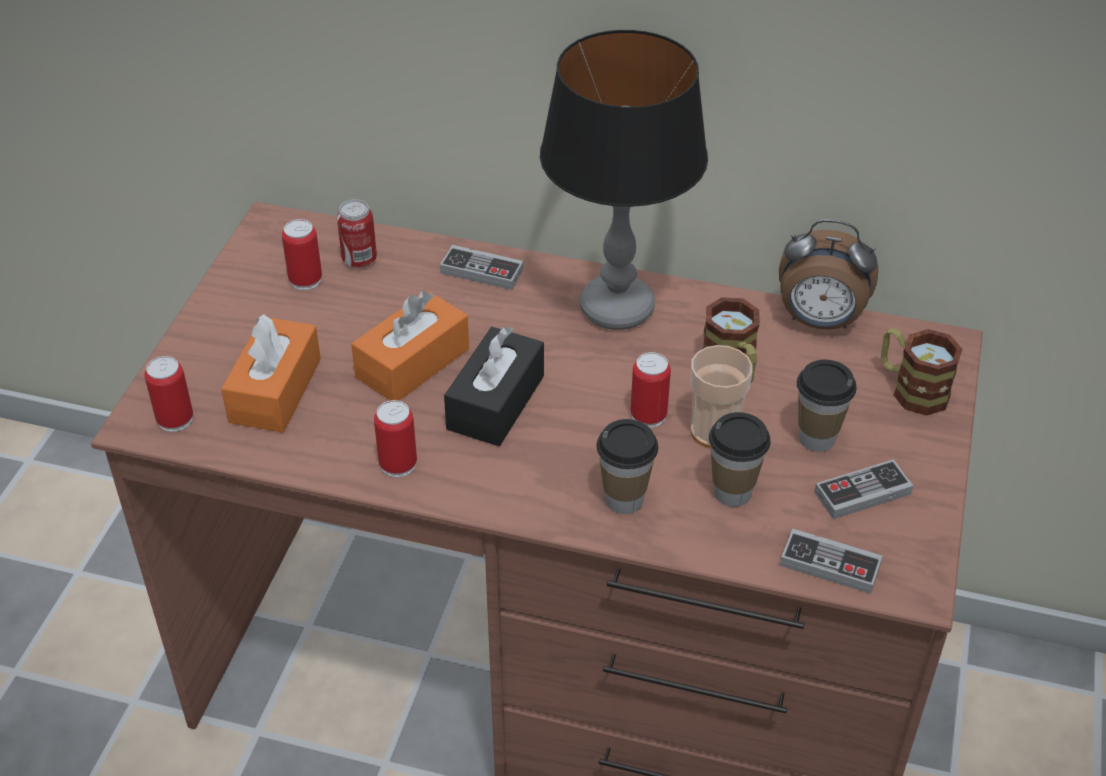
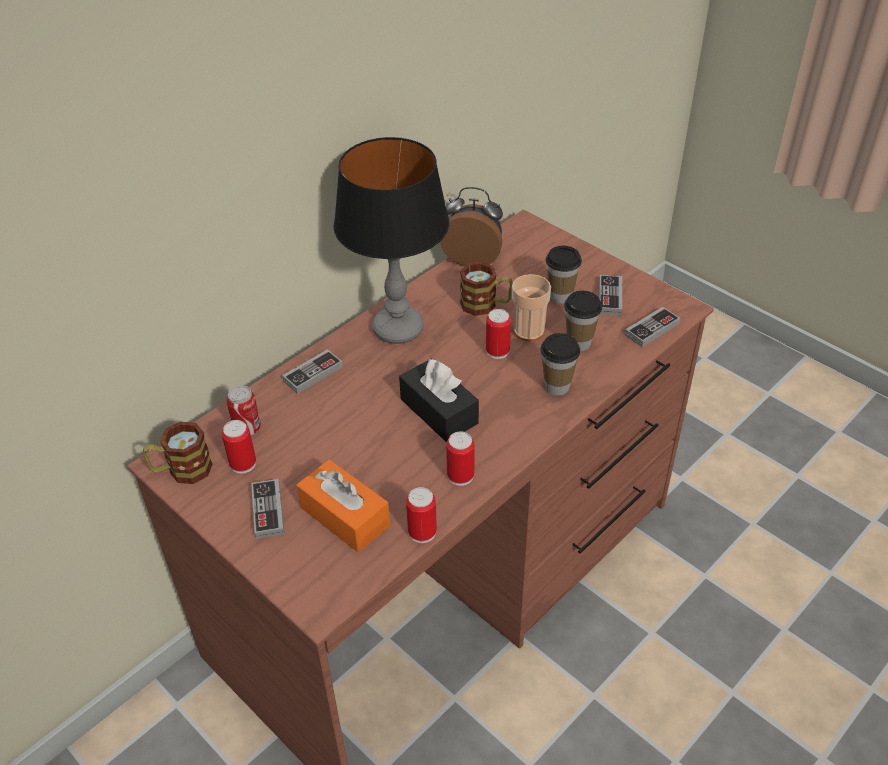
camera: 60 degrees left, 0 degrees up
(175, 419) = (331, 582): can -> can (422, 532)
(249, 328) = (268, 511): none -> game controller
(412, 363) = (373, 437): orange tissue box -> none
(819, 321) = (473, 258): alarm clock -> alarm clock turned 120 degrees counterclockwise
(911, 388) = (548, 249): mug -> mug (181, 470)

